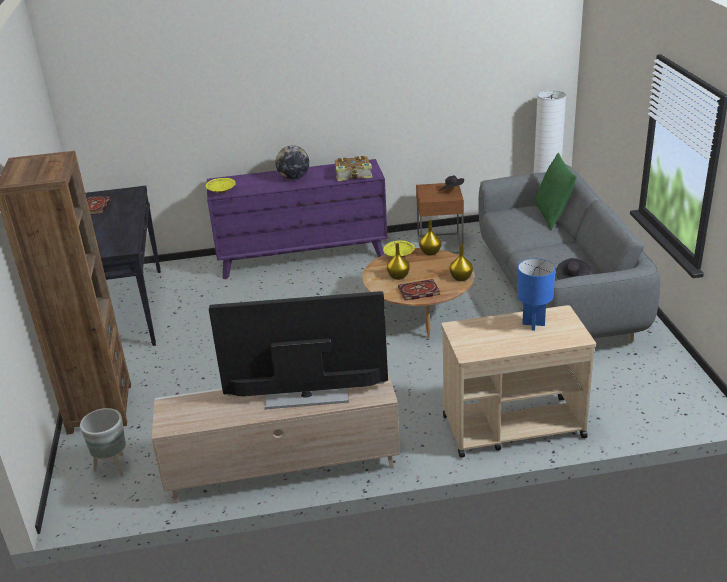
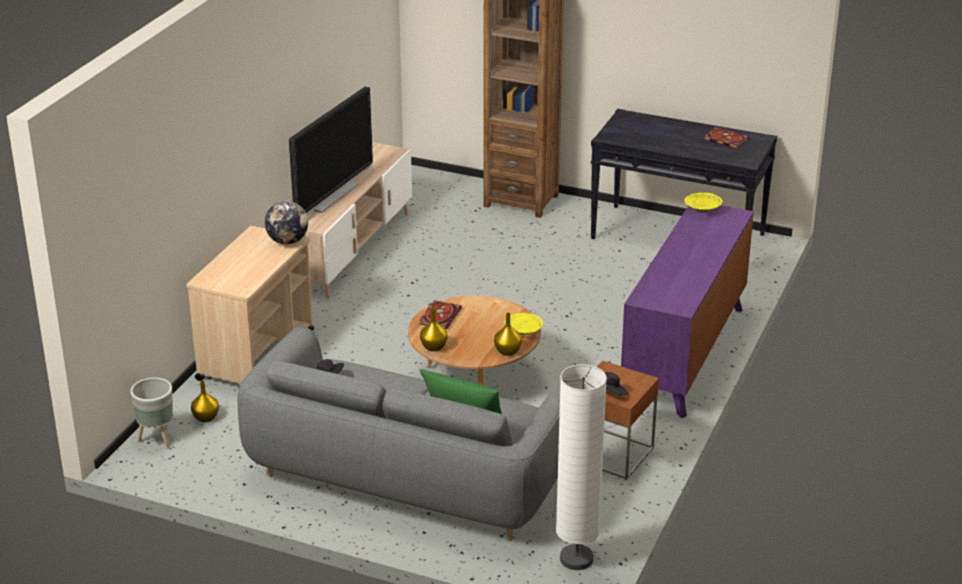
camera: 120 degrees right, 0 degrees up
(112, 467) = (439, 194): grey planter -> grey planter (158, 439)
(294, 178) = (692, 254): globe -> globe (287, 241)
(353, 174) = (658, 289): book -> none
(398, 276) = (482, 317): yellow vase -> yellow vase (206, 418)
(533, 324) = (248, 271): blue table lamp -> none

